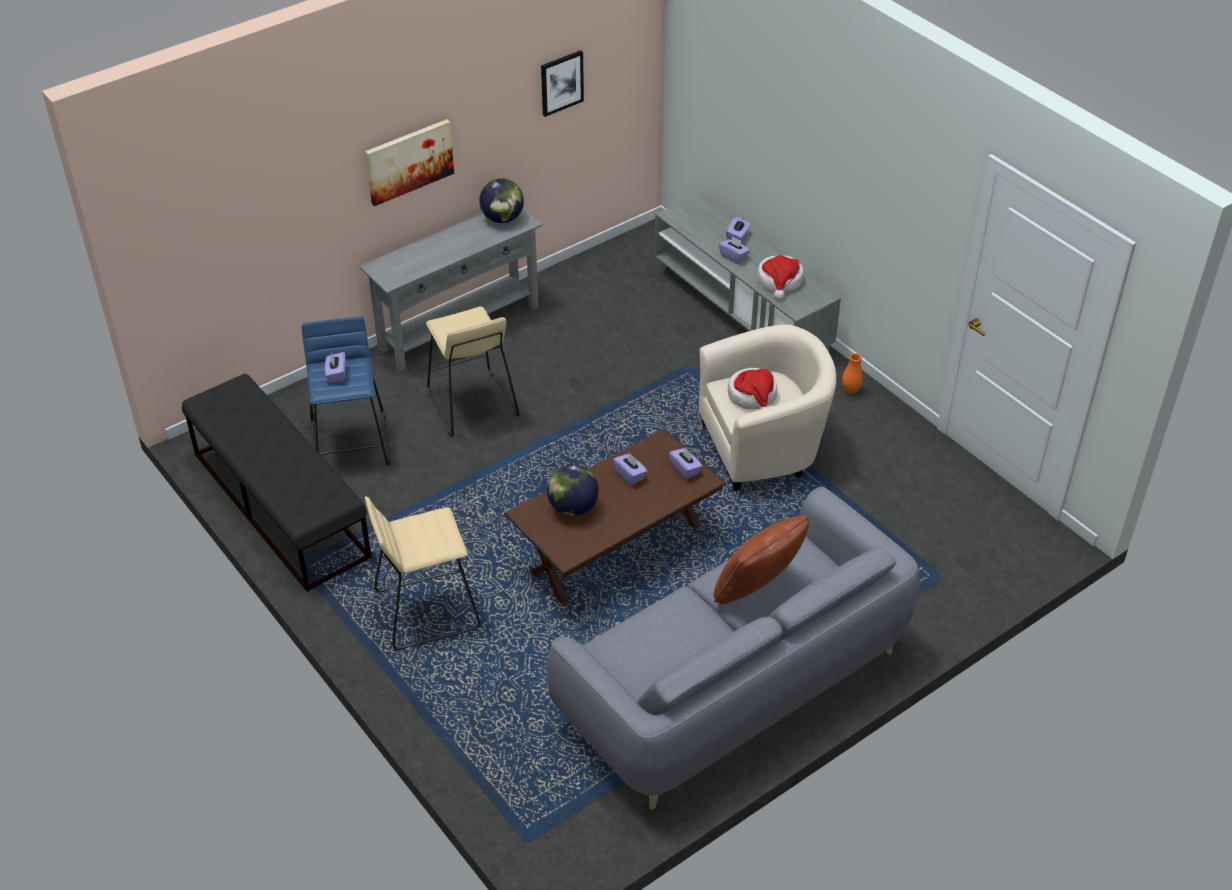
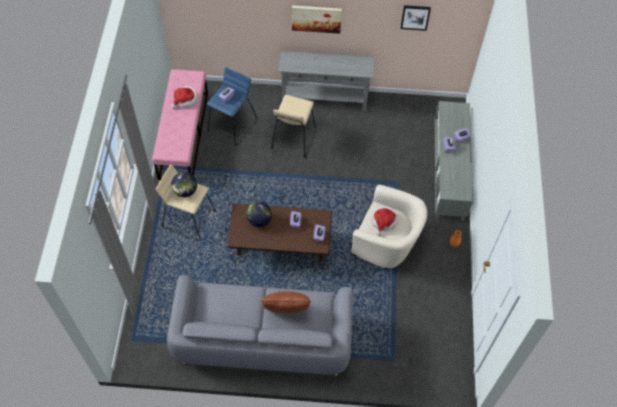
camera: 40 degrees right, 15 degrees up
(280, 504) = (183, 135): black bench -> pink bench
(502, 219) = (359, 64): globe -> globe (185, 191)
(780, 281) = (455, 174): hat -> hat (185, 100)

